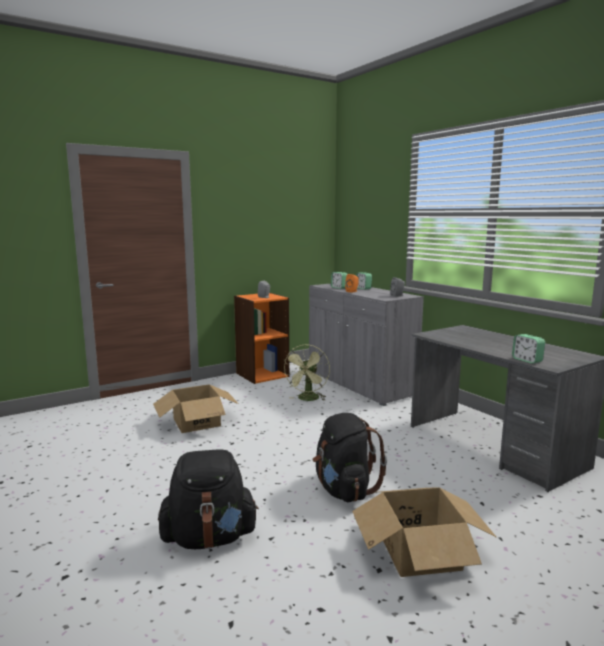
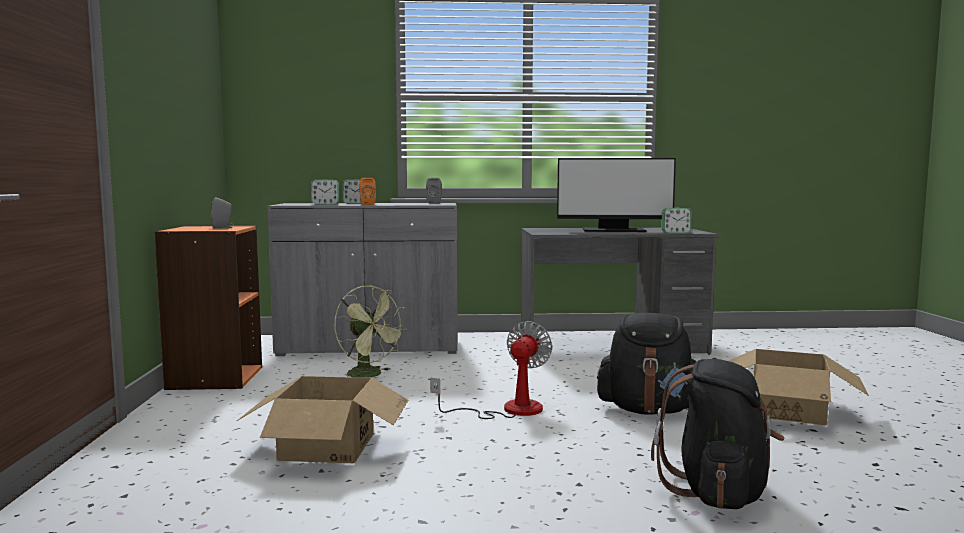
camera: 60 degrees left, 5 degrees down
(291, 447) = (508, 410): none -> fan
(500, 344) = (613, 230): none -> monitor

